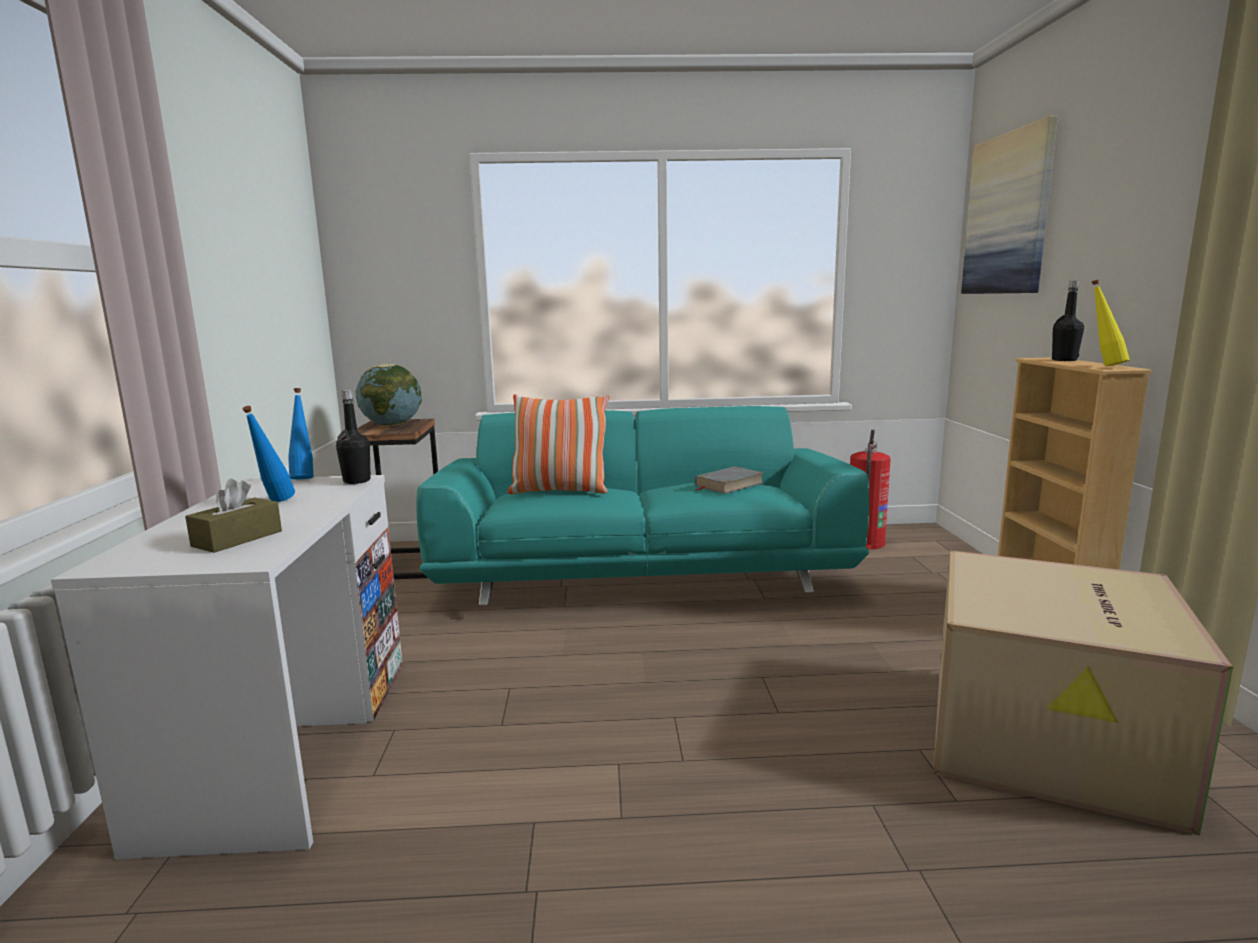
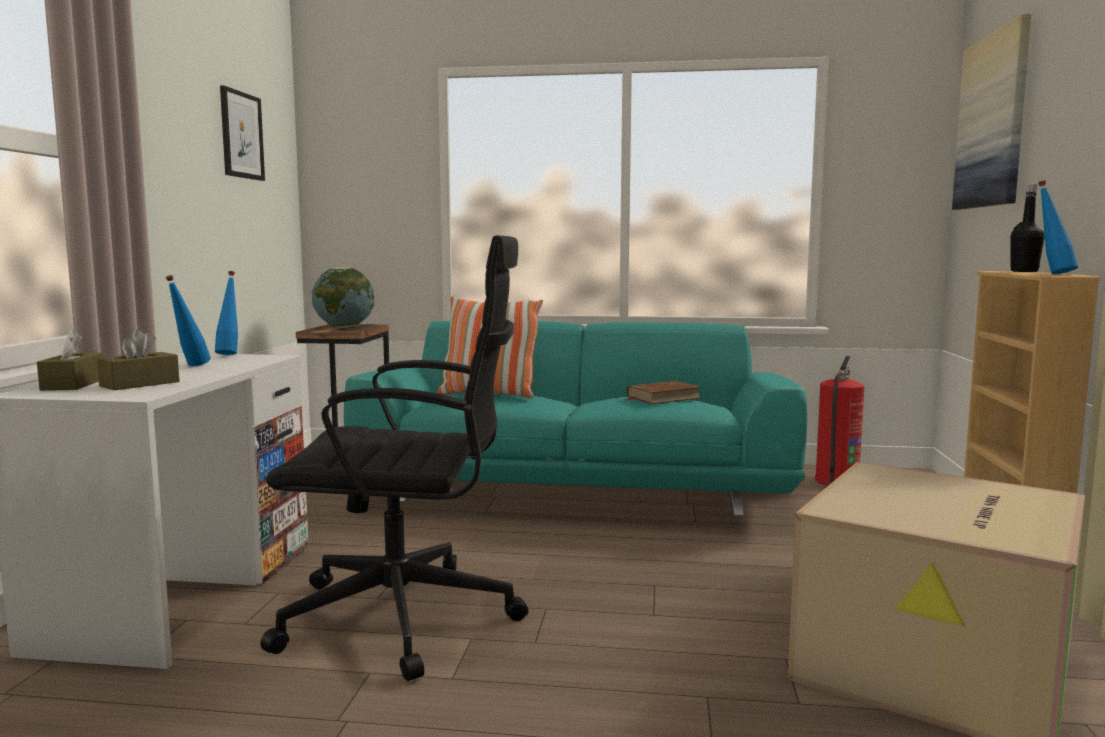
camera: 10 degrees right, 5 degrees down
(156, 545) = (73, 384): none -> brown tissue box
(269, 228) = (241, 135): none -> picture
(357, 481) = (272, 357): black bottle -> none
(543, 746) = (407, 618): none -> black office chair
(729, 484) = (663, 397): grey book -> brown book
(1103, 366) = (1051, 274): yellow bottle -> blue bottle

